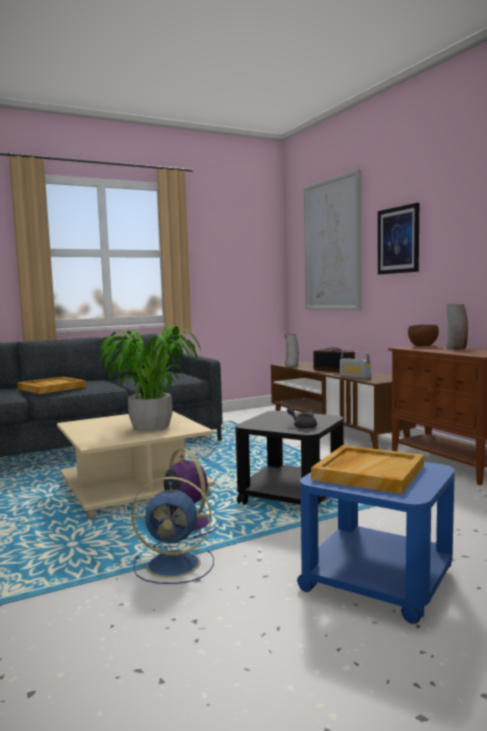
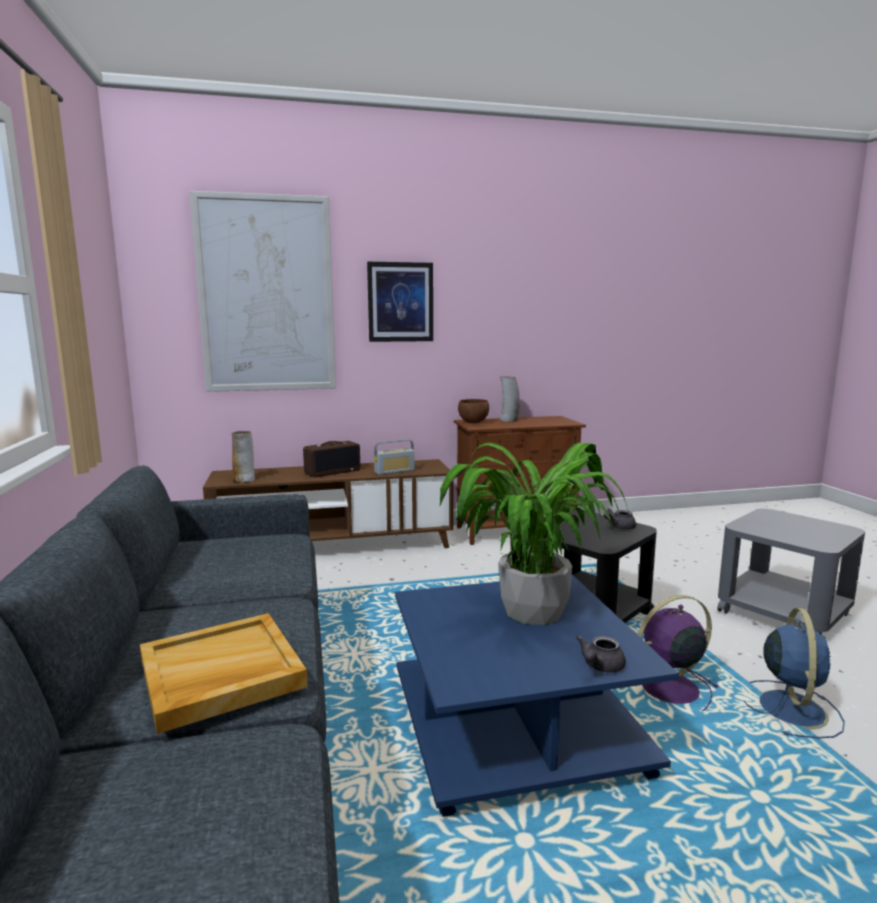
camera: 75 degrees left, 5 degrees up
(87, 438) = (600, 667): none -> grey teapot
(135, 487) = (512, 724): beige coffee table -> blue coffee table
(368, 472) = (791, 530): beige tray -> none
(378, 580) = (783, 612): blue side table -> grey side table

